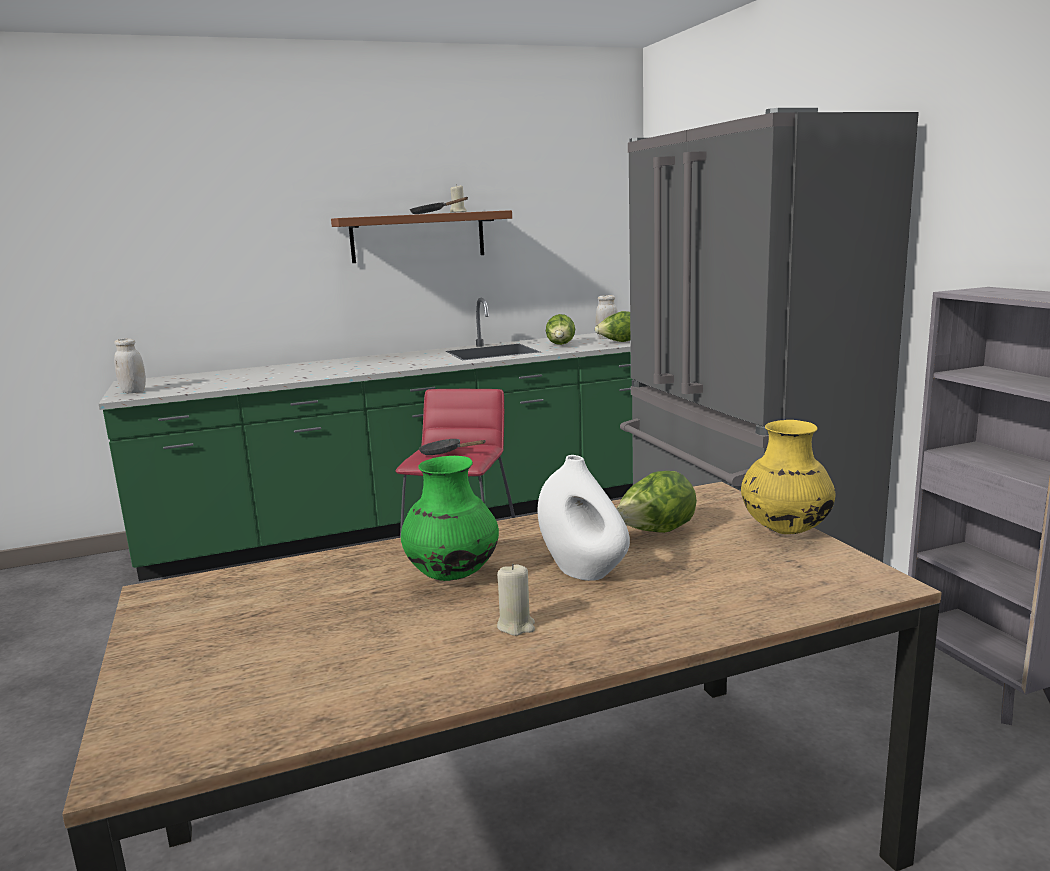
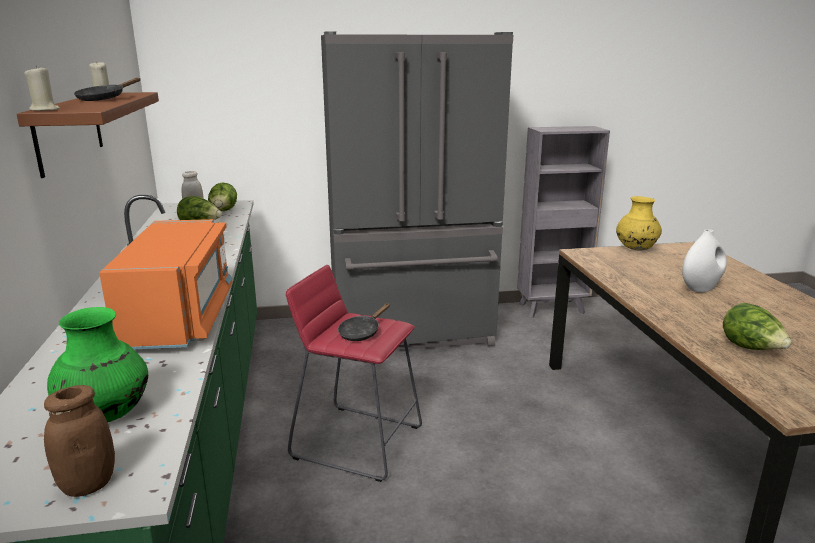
camera: 80 degrees left, 5 degrees up
(133, 391) = (88, 484): white jar -> brown jar
(337, 372) = (180, 317): none -> orange microwave
(452, 575) = (717, 316): green vase -> green vase (105, 415)
(516, 626) = (772, 306): beige candle -> beige candle (45, 110)
(655, 533) = (643, 270): lettuce -> lettuce (751, 349)

